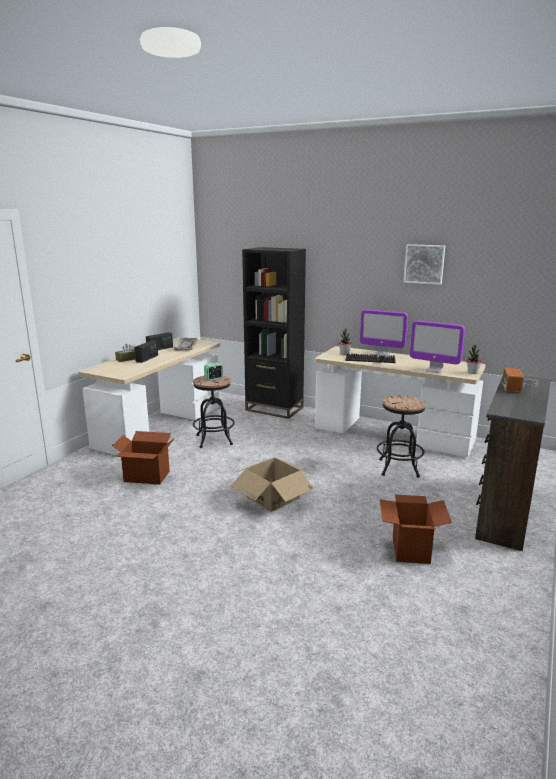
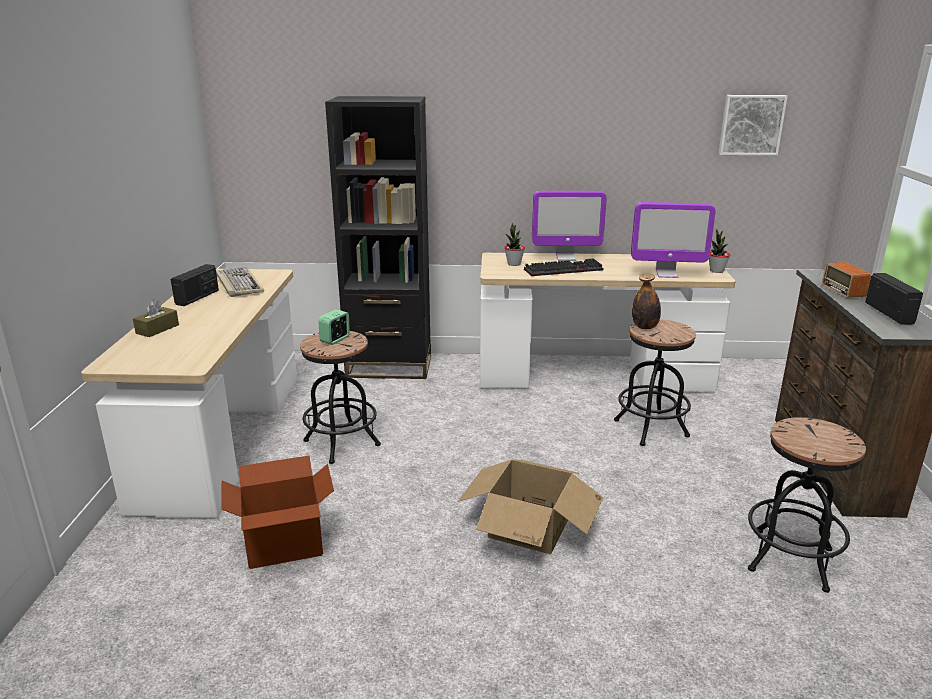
camera: 25 degrees left, 5 degrees up
(147, 358) = (197, 322): radio -> radio (889, 313)
(395, 398) = (645, 327): none -> bottle
(410, 550) = (790, 559): cardboard box -> black stool
(424, 264) = (621, 113): picture -> picture (751, 125)

